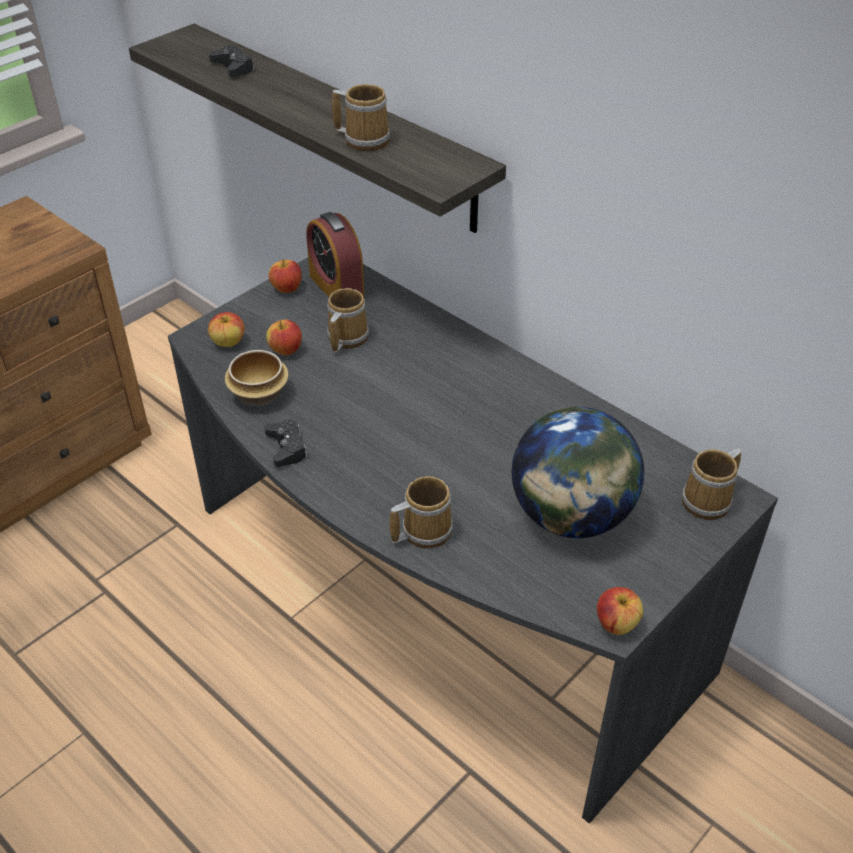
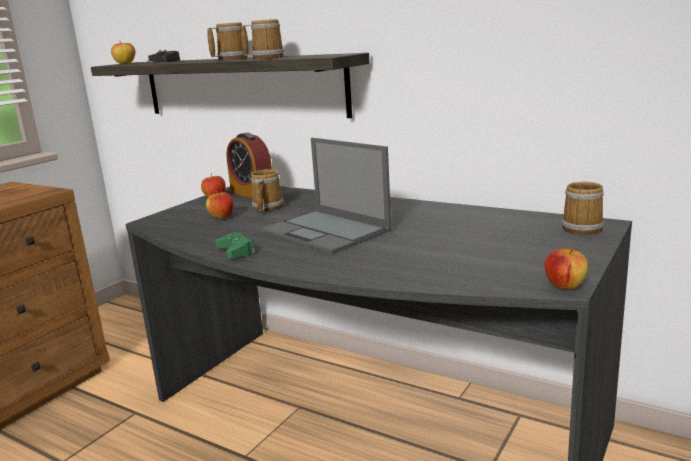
camera: 10 degrees left, 25 degrees down
(228, 342) = (175, 220): apple -> apple (125, 63)
(260, 393) = (206, 234): bowl -> none
(286, 448) = (235, 251): black game controller -> green game controller
(402, 425) = (326, 231): none -> laptop
(423, 530) = (368, 269): mug -> mug (230, 59)
(571, 516) = (485, 247): globe -> none

